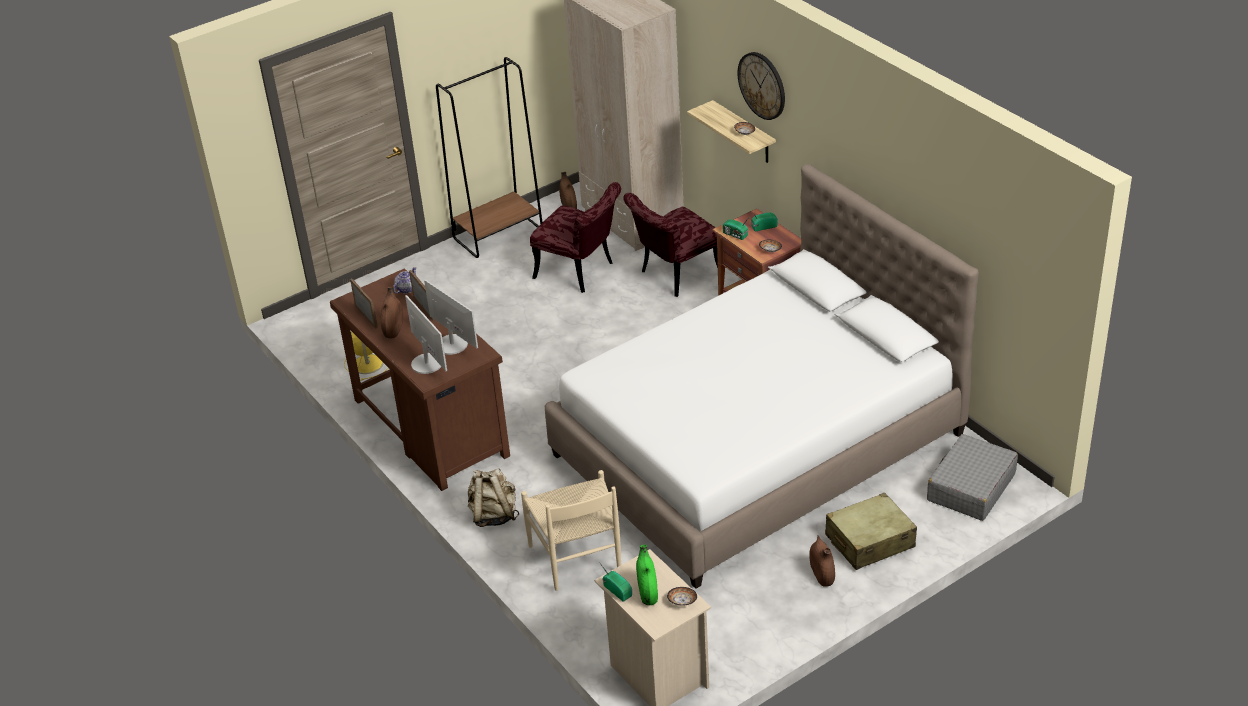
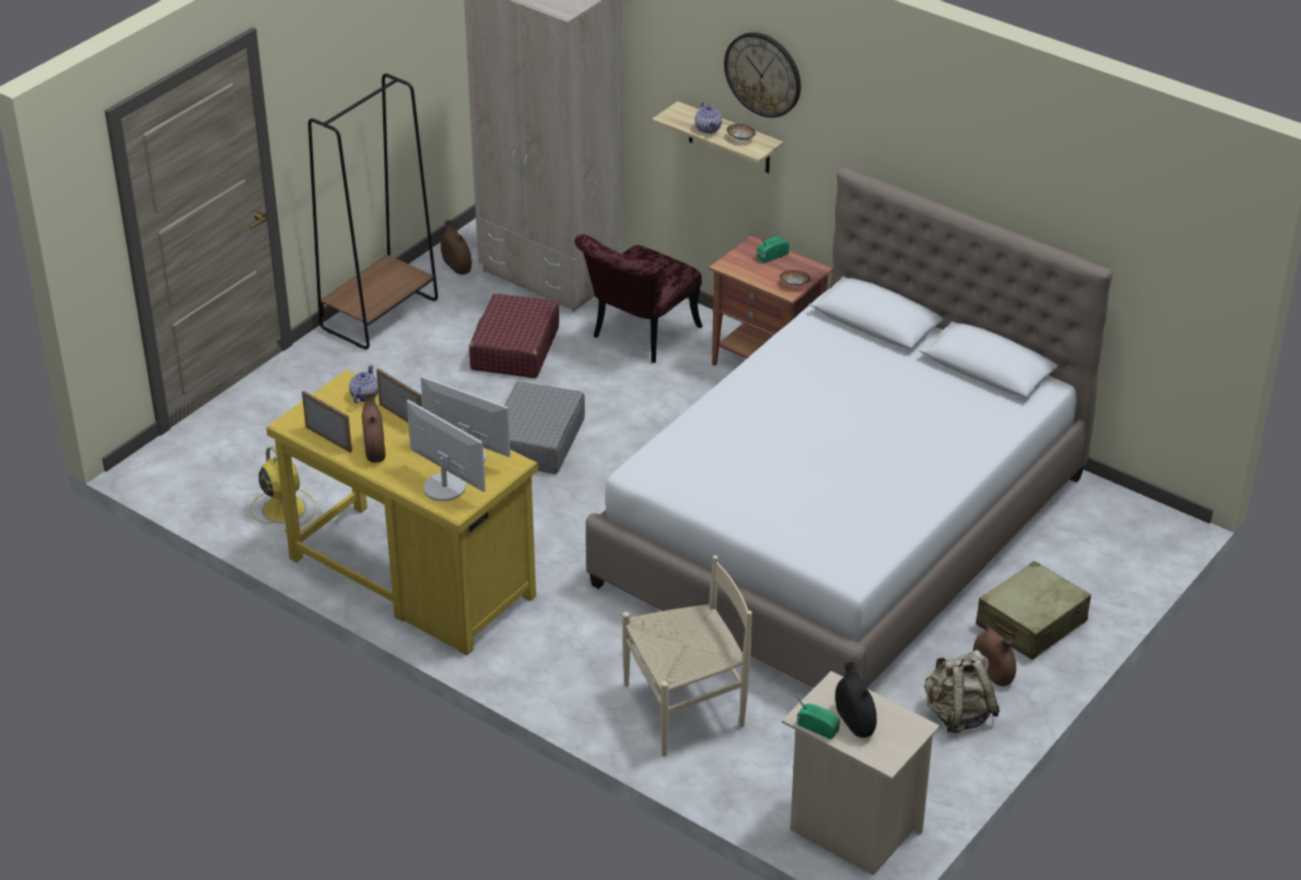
camera: 20 degrees left, 0 degrees up
(429, 428) = (410, 578): brown desk -> yellow desk
(493, 515) = (551, 674): beige backpack -> beige backpack (958, 715)
(578, 559) = (686, 708): beige chair -> beige chair turned 75 degrees counterclockwise
(581, 272) = (514, 349): red chair -> red suitcase
(647, 591) = (854, 721): green vase -> black vase
(681, 601) = (901, 725): bowl -> none
(724, 123) = (708, 128): none -> teapot
(735, 235) = (741, 270): radio -> none
(970, 487) = (1118, 539): grey suitcase -> grey suitcase (536, 441)

